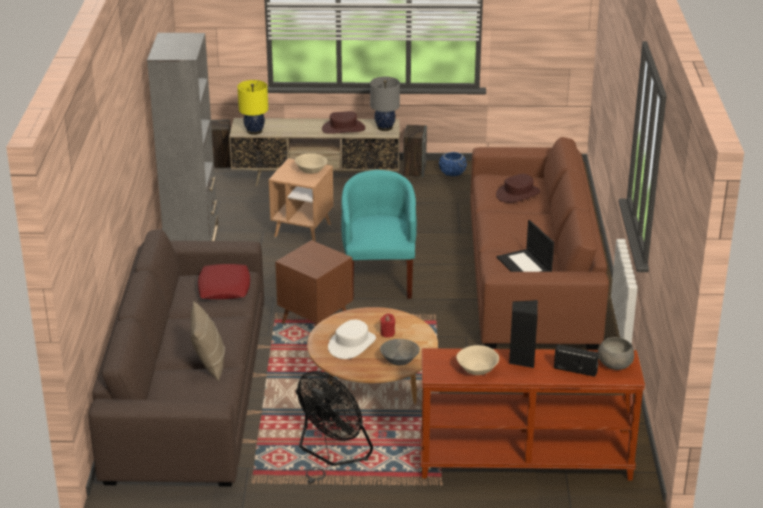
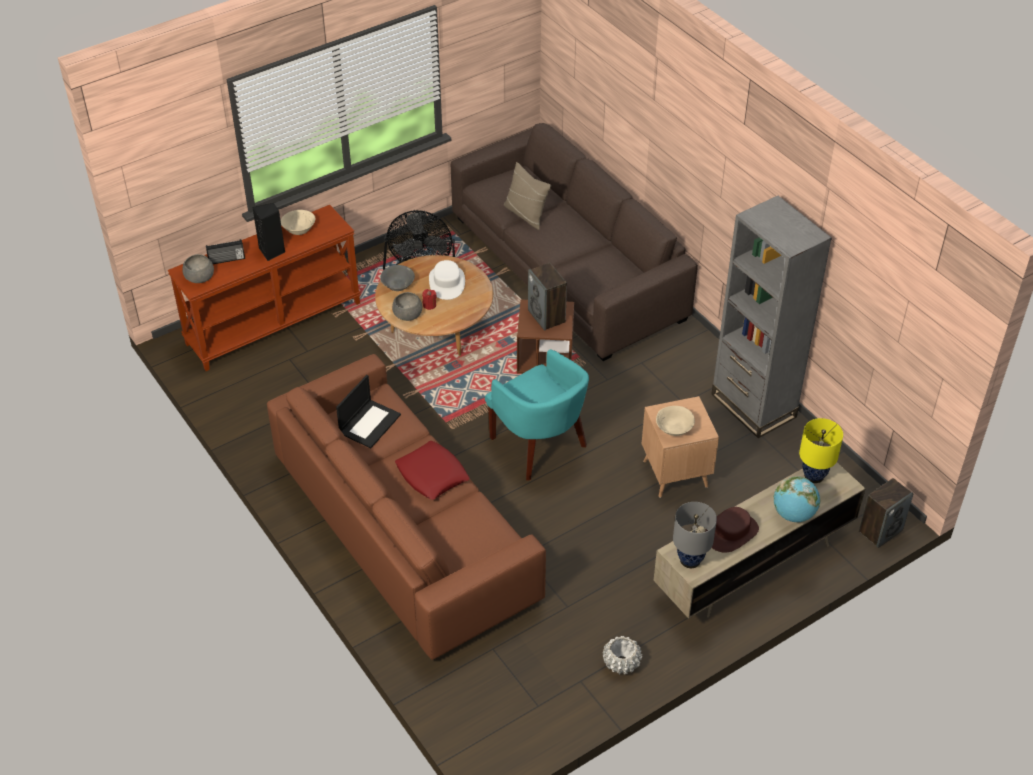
camera: 145 degrees right, 15 degrees up
(224, 287) = (597, 280): red pillow -> red pillow (432, 475)
(294, 122) = (793, 514): none -> globe
(414, 170) = (667, 642): speaker -> speaker (547, 316)
(415, 334) = (407, 314): none -> grey bowl
(452, 173) = (621, 663): blue planter -> white planter
(518, 194) = (453, 529): brown hat -> none
(525, 265) = (370, 423): laptop -> laptop turned 90 degrees clockwise

